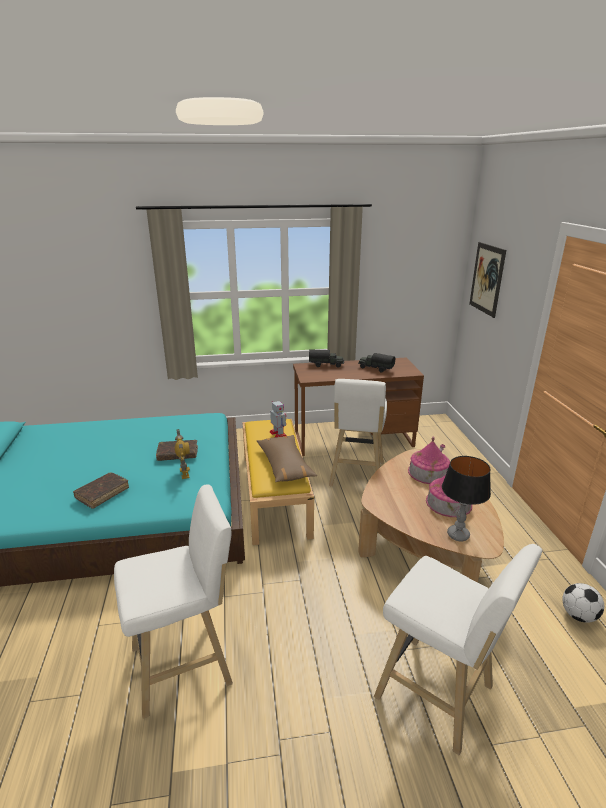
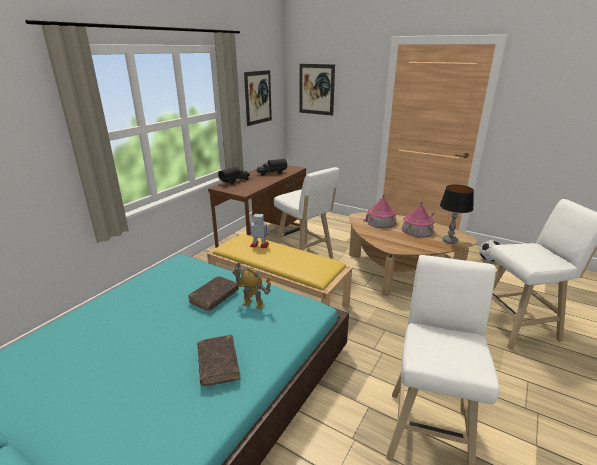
camera: 50 degrees left, 0 degrees up
(285, 465) = (305, 259): brown pillow -> none
(405, 278) = (258, 97): none -> picture

